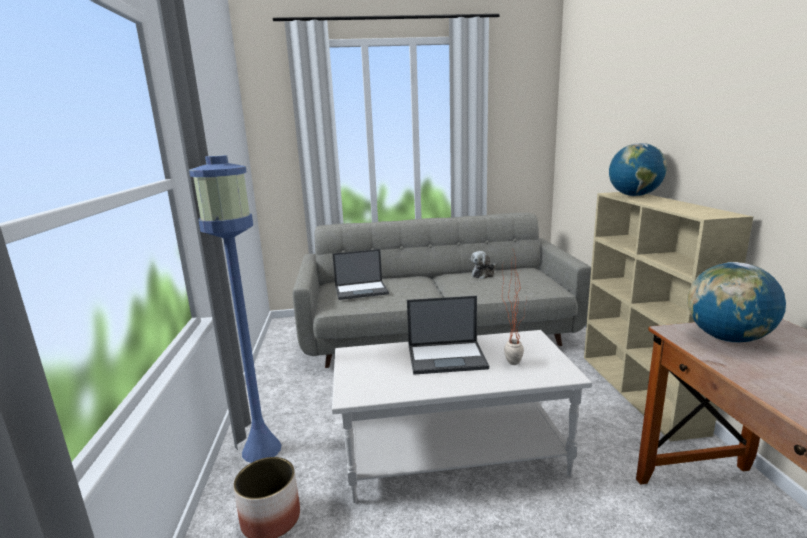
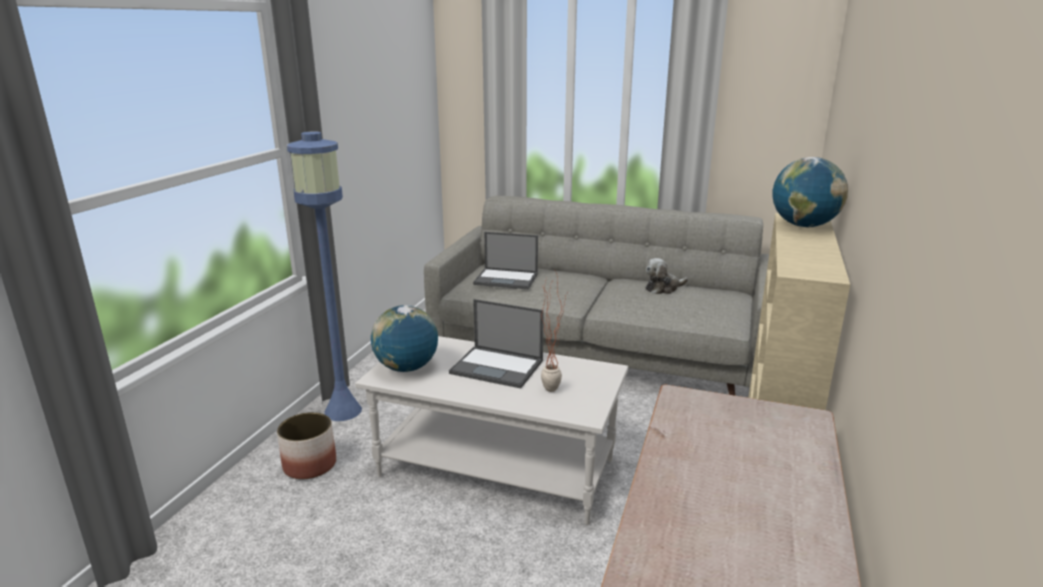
camera: 25 degrees right, 5 degrees up
(727, 338) = (720, 417): globe -> globe (406, 368)

